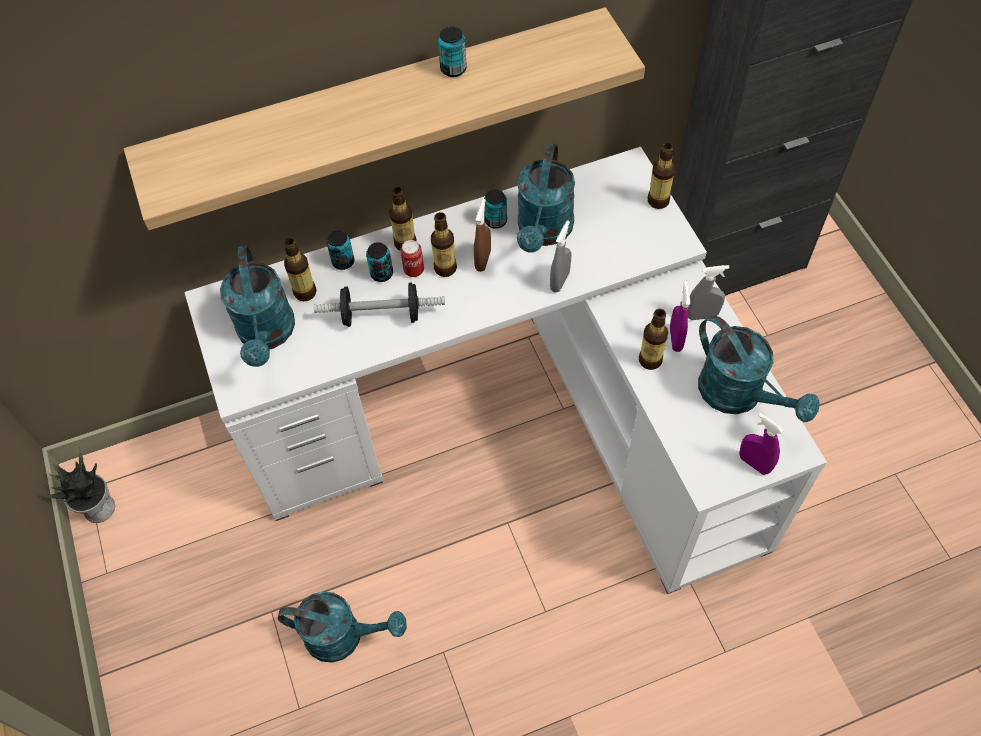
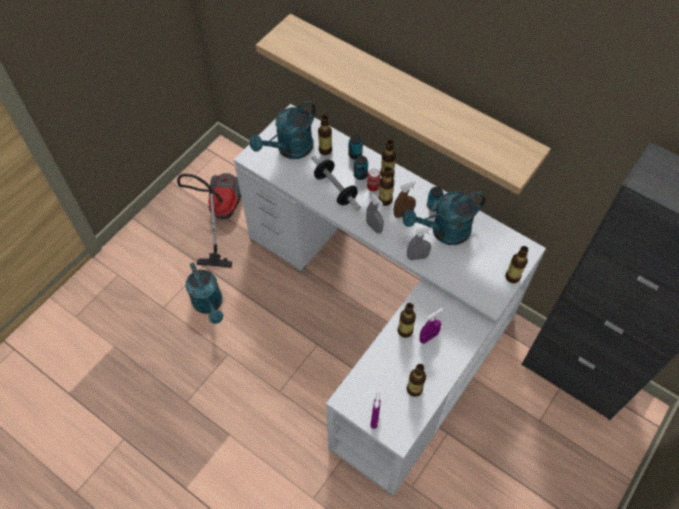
camera: 55 degrees right, 0 degrees up
(98, 507) = (209, 164): potted plant -> none
(203, 540) = (220, 215): none -> vacuum cleaner
(453, 69) = (443, 105): can -> none
(702, 315) = (455, 343): grey spray bottle -> grey spray bottle (374, 227)
(739, 396) = (414, 389): turquoise watering can -> bottle

